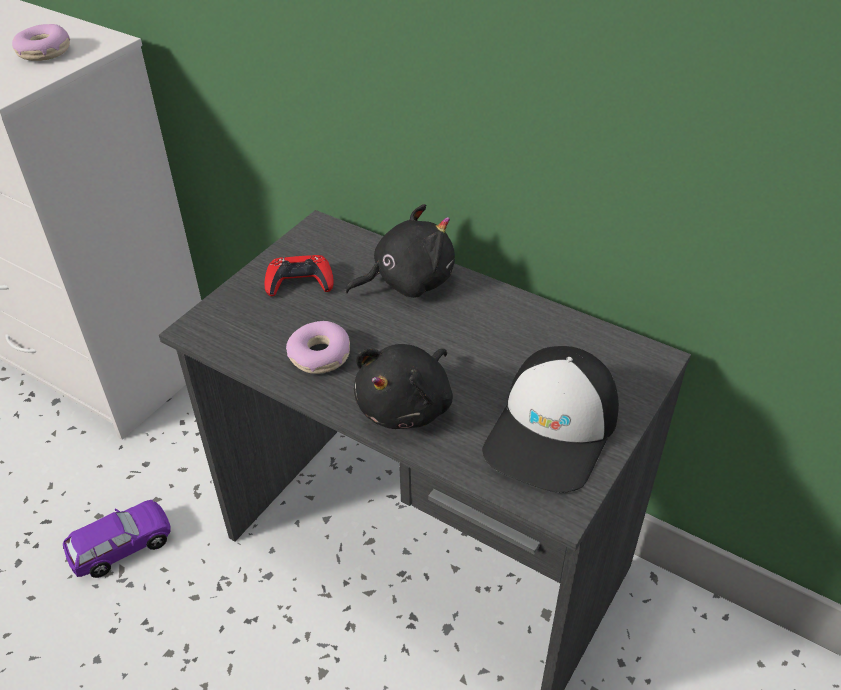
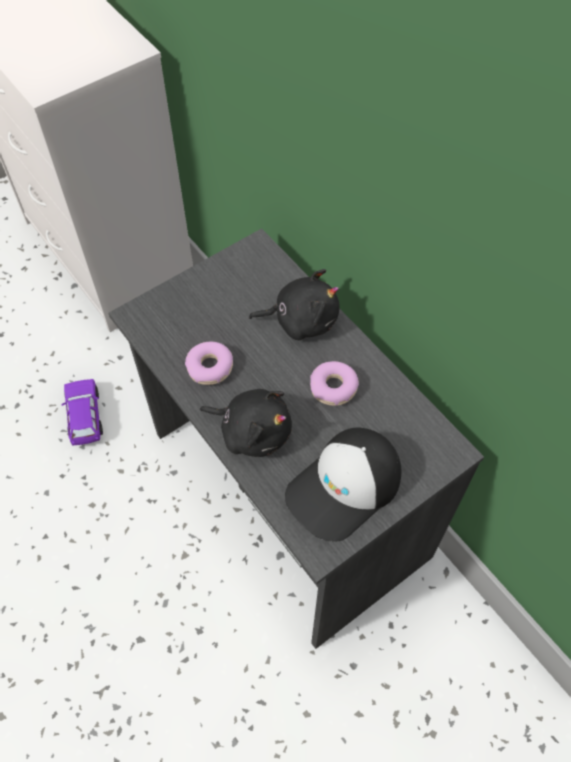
camera: 20 degrees right, 15 degrees up
(44, 52) = (84, 51): donut -> donut (333, 388)
(122, 547) = (85, 417): purple toy car -> purple toy car turned 90 degrees counterclockwise
(299, 282) = (222, 296): red game controller -> none
(407, 406) = (252, 431): black plush toy -> black plush toy turned 120 degrees counterclockwise

